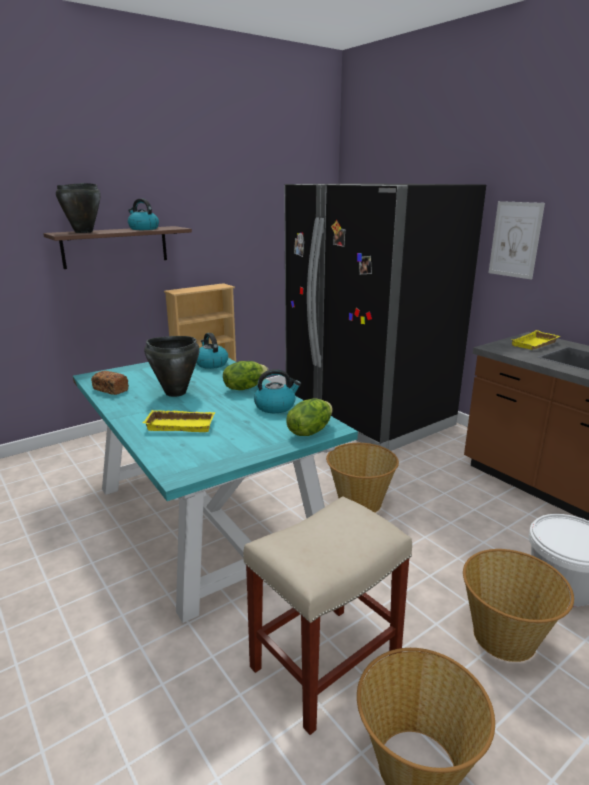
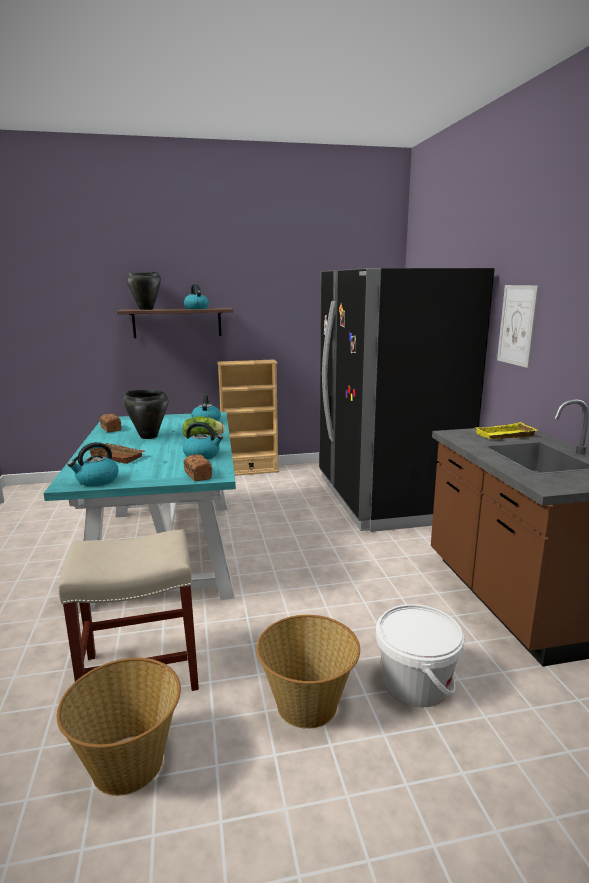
camera: 25 degrees right, 5 degrees down
(182, 424) = (118, 456): yellow tray -> brown tray
(207, 461) = (97, 480): none -> kettle
(309, 431) = (197, 475): lettuce -> bread
(359, 502) = (298, 566): basket -> none

